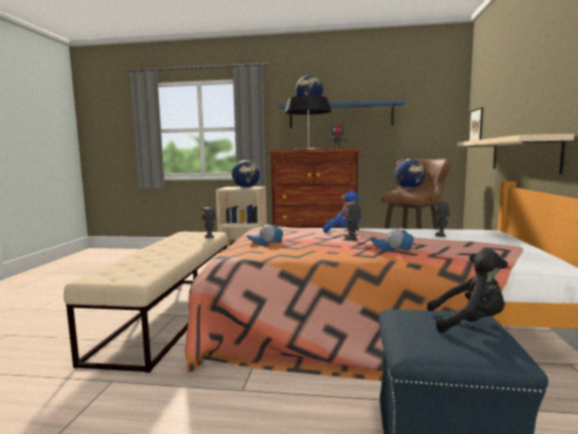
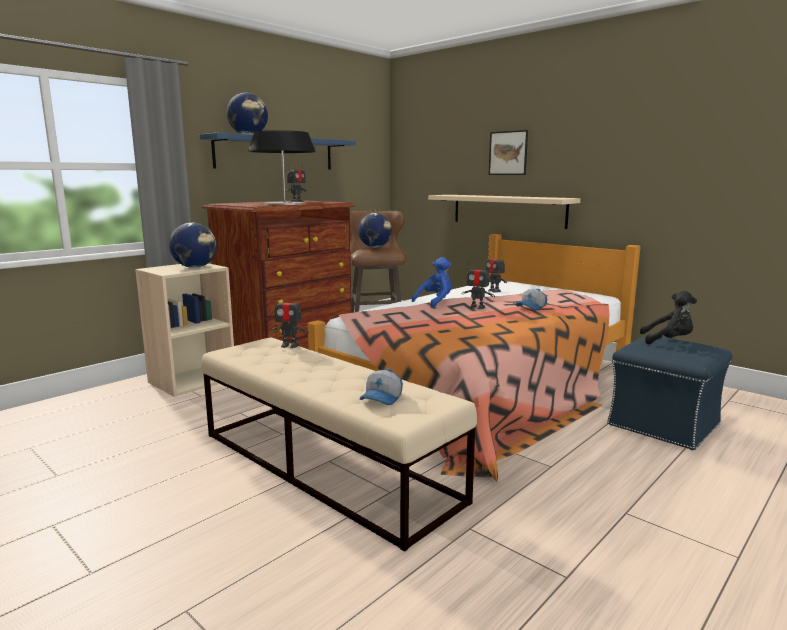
camera: 55 degrees left, 5 degrees up
(265, 242) = (433, 328): cap -> cap (382, 398)
(469, 323) = (668, 341): black plush toy -> black plush toy turned 60 degrees clockwise
(476, 127) = (411, 176): picture -> picture (508, 153)

